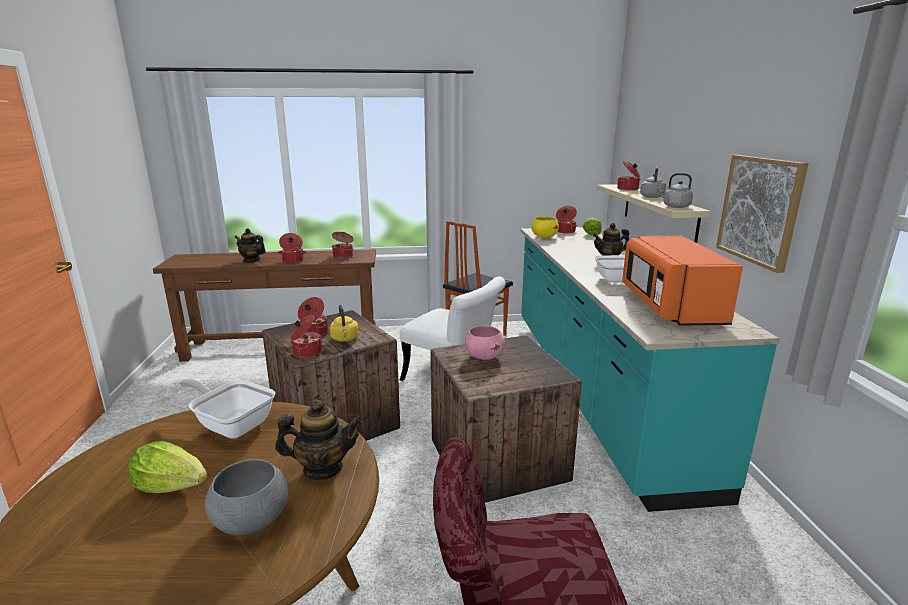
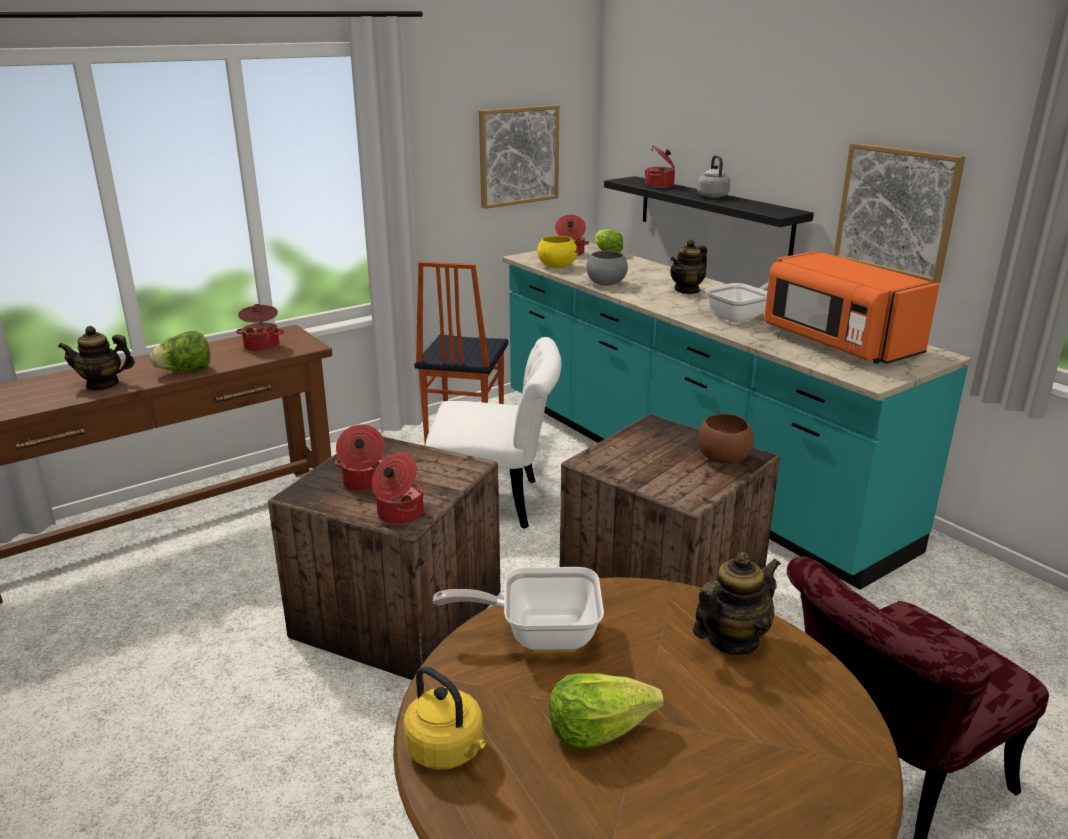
camera: 30 degrees left, 5 degrees up
(251, 520) = (751, 722): grey bowl -> grey bowl (605, 284)
(293, 261) = (185, 371): cooking pot -> lettuce
(345, 339) = (426, 480): yellow kettle -> yellow kettle (448, 751)
(484, 356) = (641, 455): pink bowl -> none
(536, 372) = (723, 458): none -> brown bowl
(544, 165) = (518, 156): none -> picture
(658, 212) = (713, 215): beige shelf -> black shelf
(674, 206) = (767, 210): grey kettle -> none

